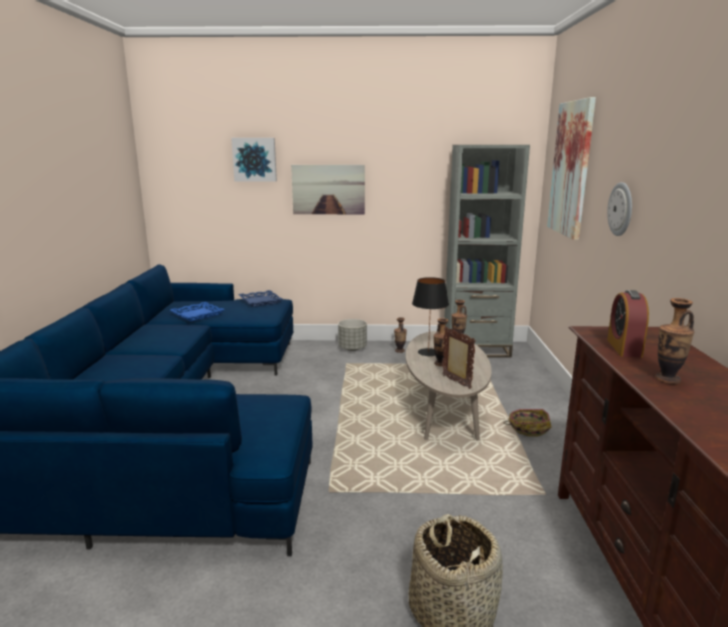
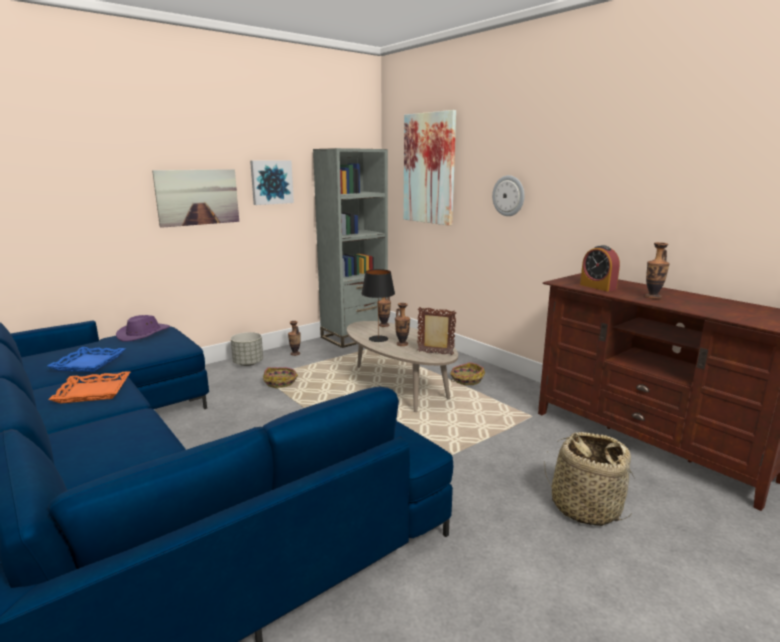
camera: 40 degrees left, 0 degrees up
(167, 335) = (93, 392): none -> orange tray
(254, 159) = (104, 164): picture -> picture (271, 182)
(260, 301) = (144, 334): blue tray -> purple hat
(354, 372) = (281, 382): none -> basket

